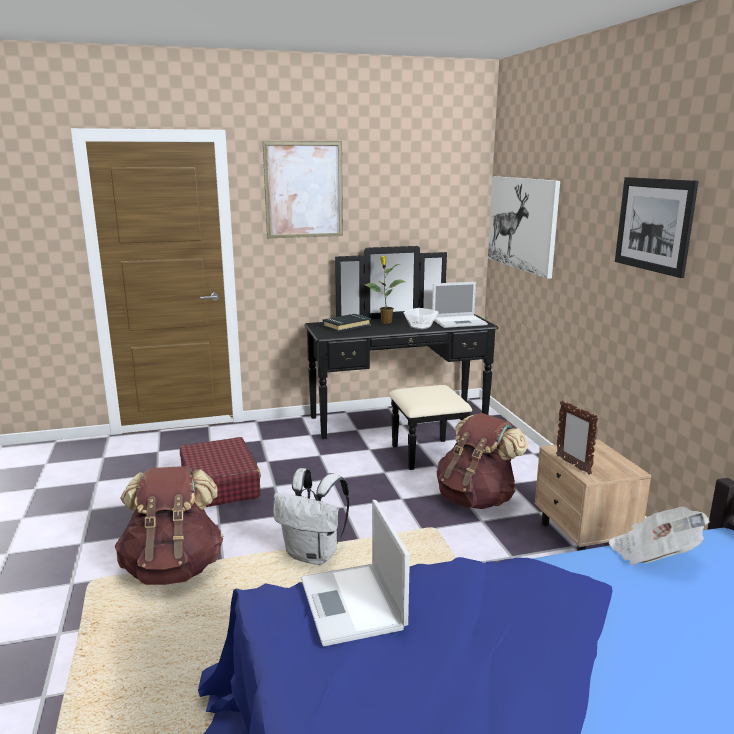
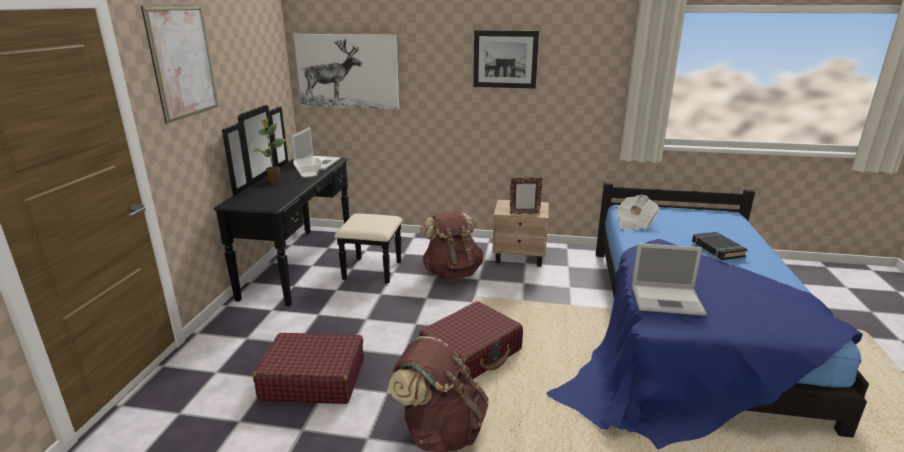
camera: 65 degrees left, 5 degrees up
(314, 554) = (471, 352): white backpack -> red suitcase
(346, 326) = (259, 195): black book -> black book (717, 249)

